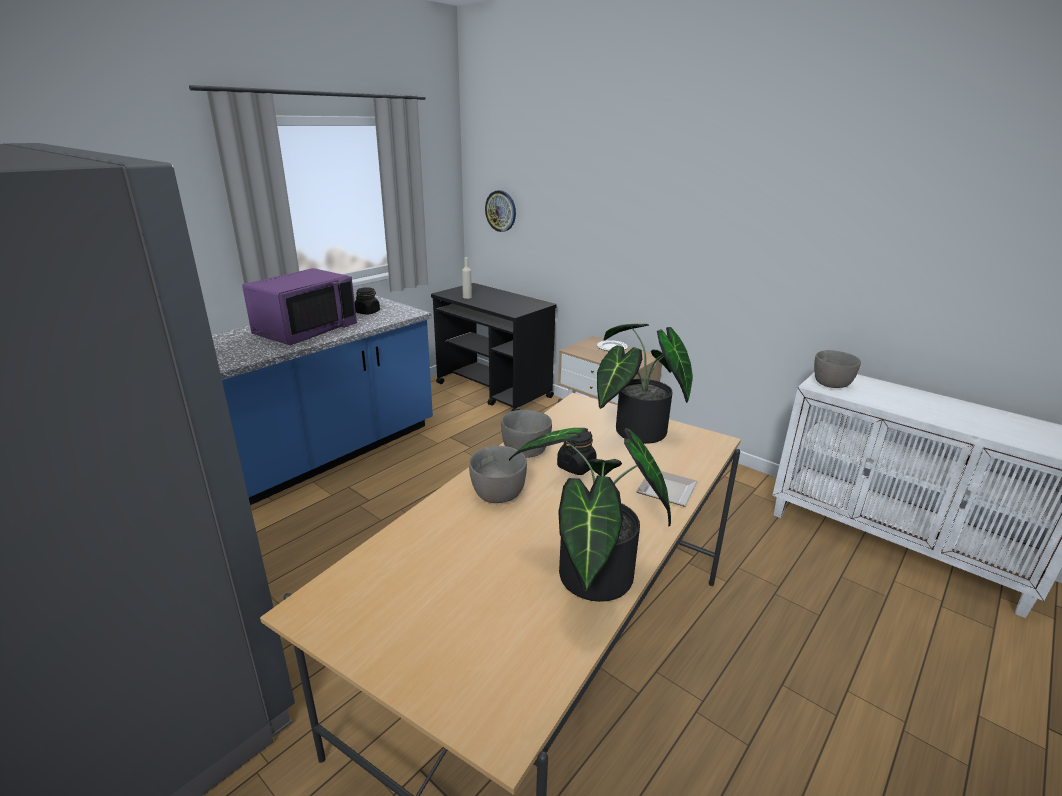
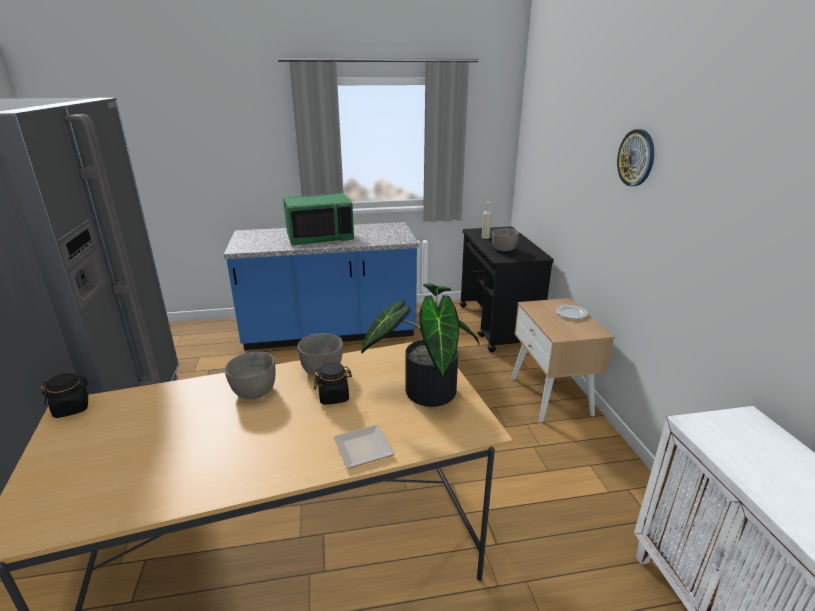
camera: 40 degrees right, 0 degrees up
(305, 330) = (320, 237): purple microwave -> green microwave
(367, 312) = (377, 233): black jar -> black jar (72, 408)
(501, 211) = (535, 164): wall clock -> wall clock (636, 158)
(589, 581) = (196, 481): potted plant -> none
(831, 384) = (720, 431): grey bowl -> grey bowl (503, 249)

